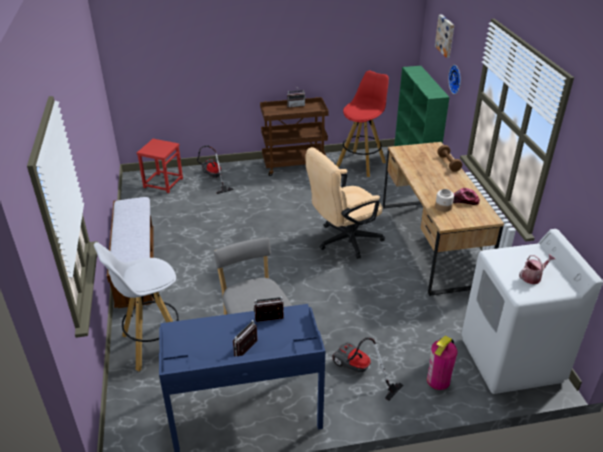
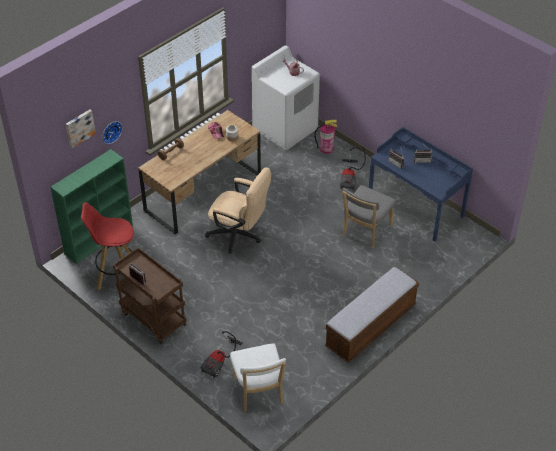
camera: 125 degrees left, 10 degrees up
(153, 344) = (418, 270): white stool -> none
(163, 183) = (258, 392): red stool -> white chair

